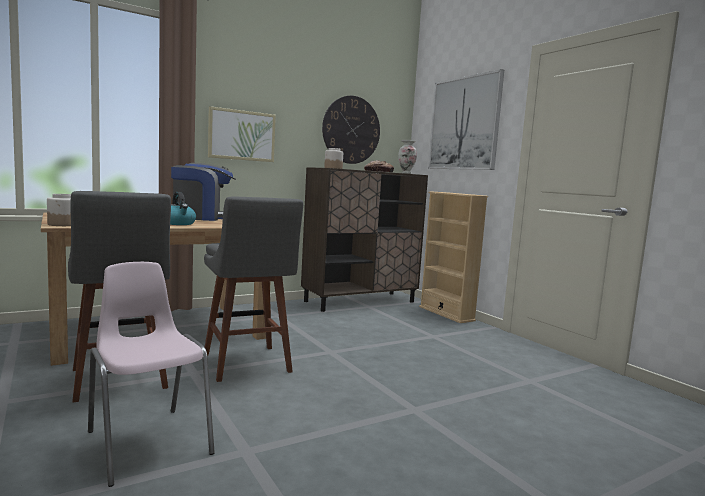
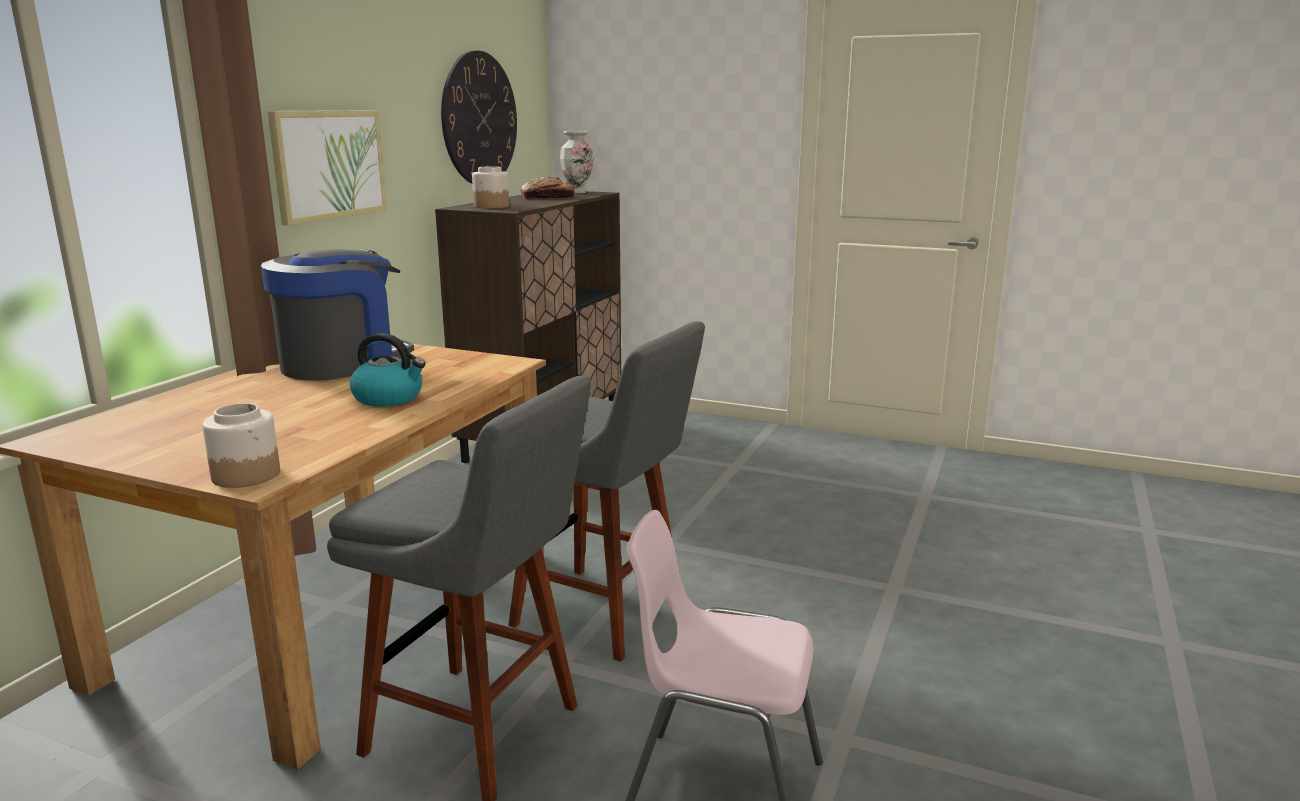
camera: 35 degrees left, 10 degrees up
(446, 313) = (688, 419): beige bookcase -> none
(464, 123) = (678, 100): picture -> none

